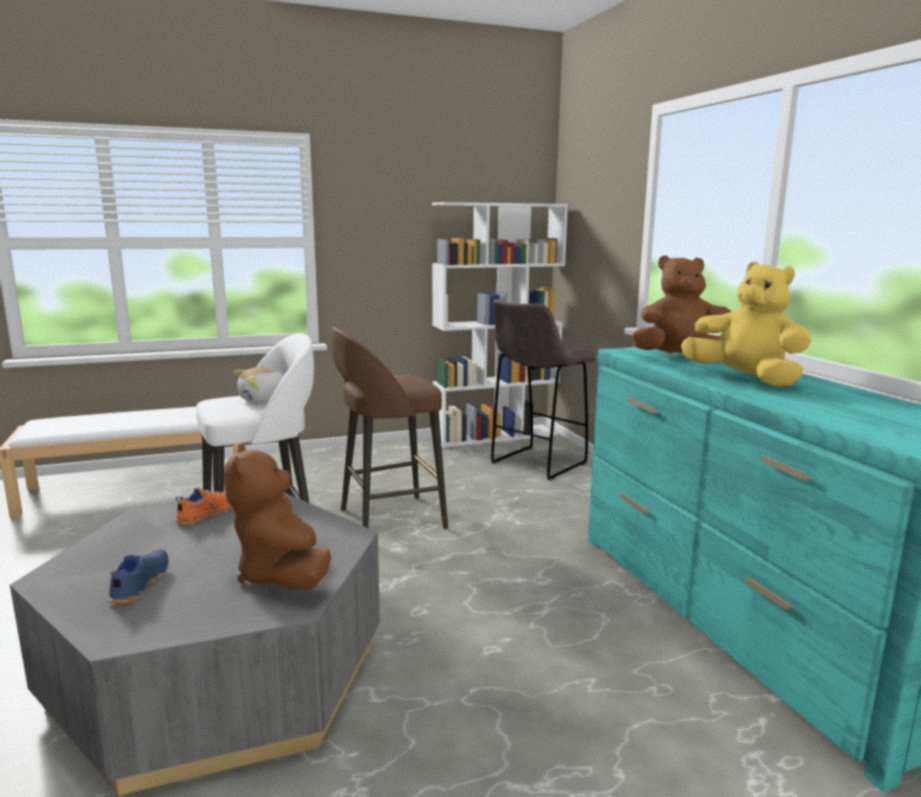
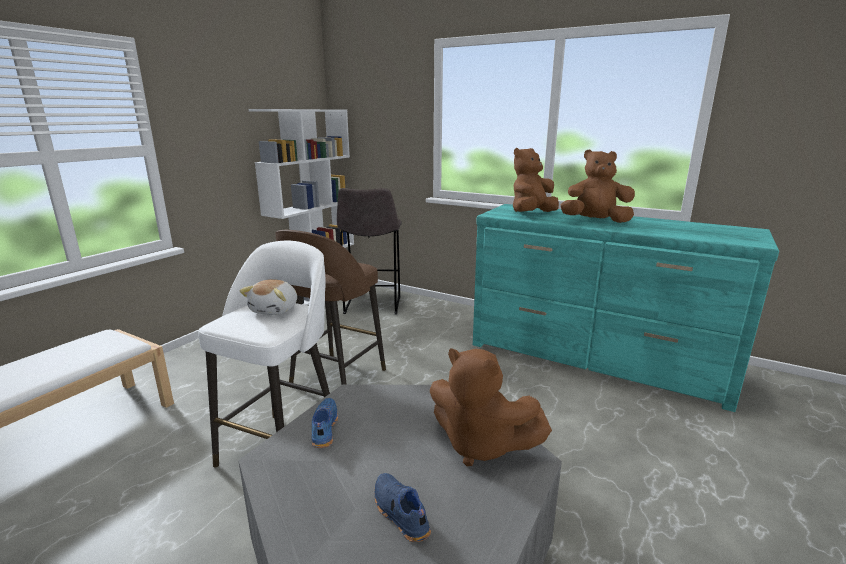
camera: 40 degrees left, 5 degrees up
(207, 514) = (323, 428): orange shoe -> blue shoe
(745, 379) = (595, 221): yellow plush toy -> brown plush toy

